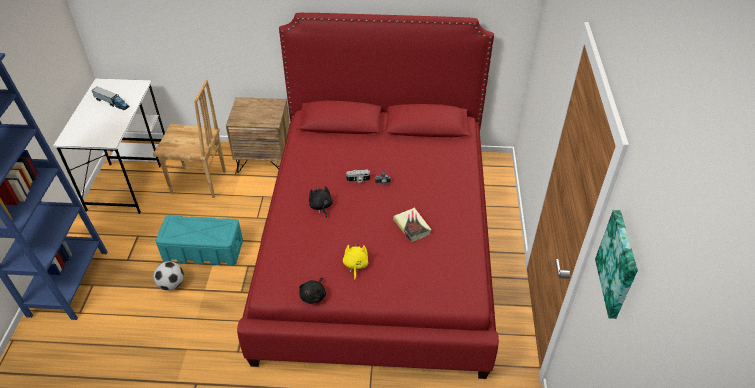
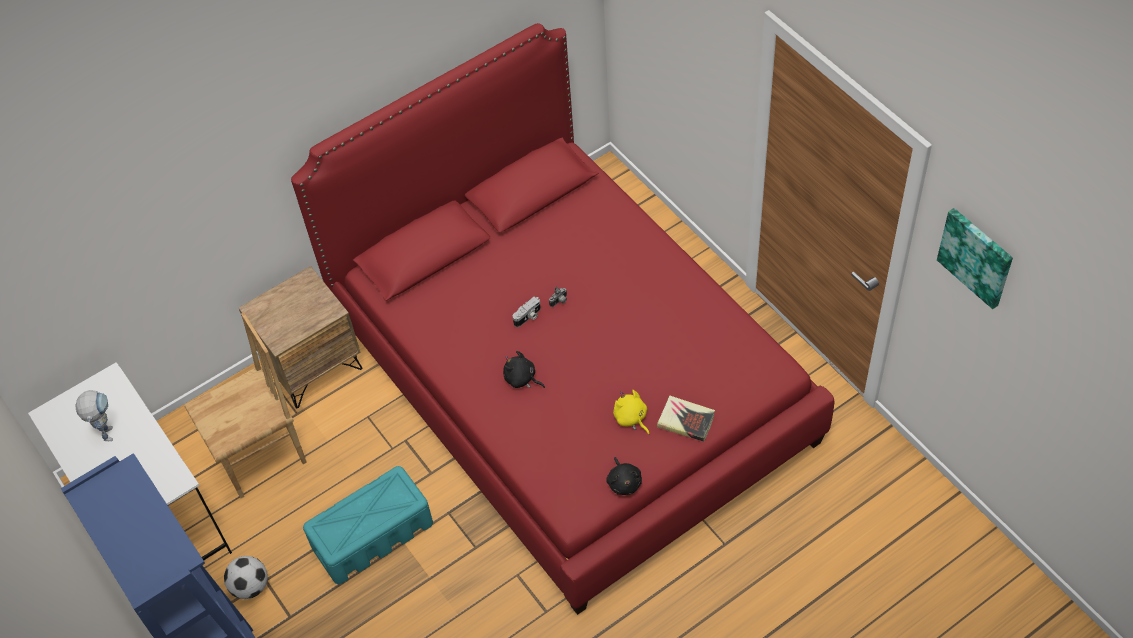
camera: 35 degrees left, 10 degrees up
(112, 103) = (106, 430): toy truck -> toy robot
(171, 284) = (382, 601): football -> football (250, 586)
(412, 226) = (644, 332): book -> book (686, 421)

